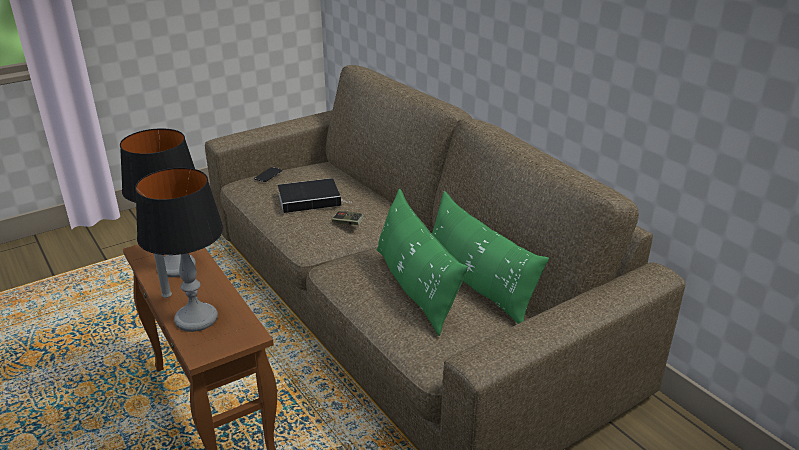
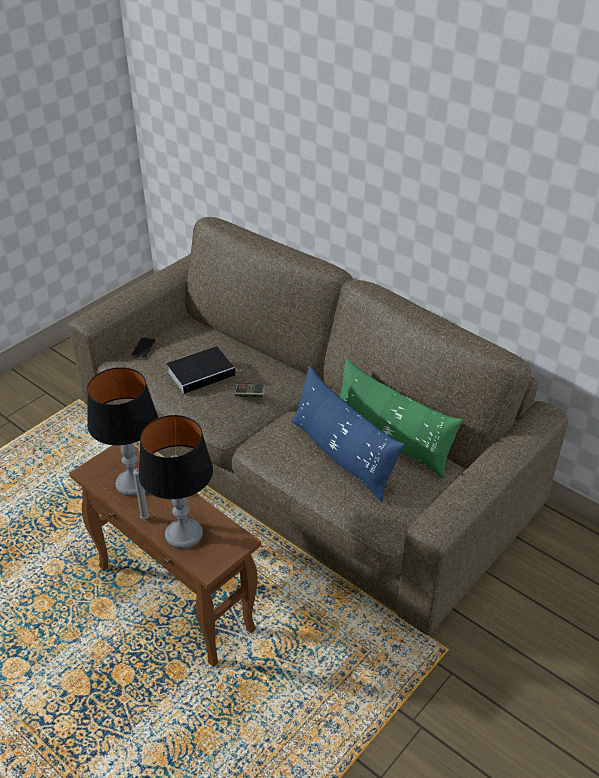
camera: 15 degrees left, 10 degrees up
(415, 287) = (342, 455): green pillow -> blue pillow

